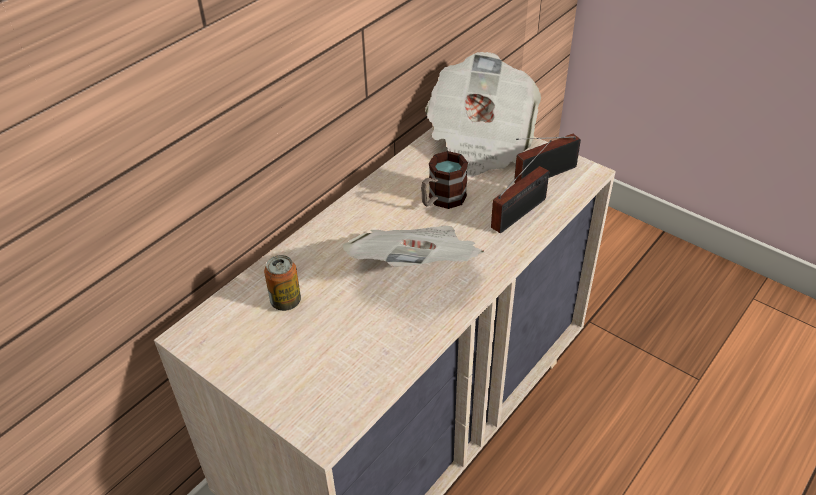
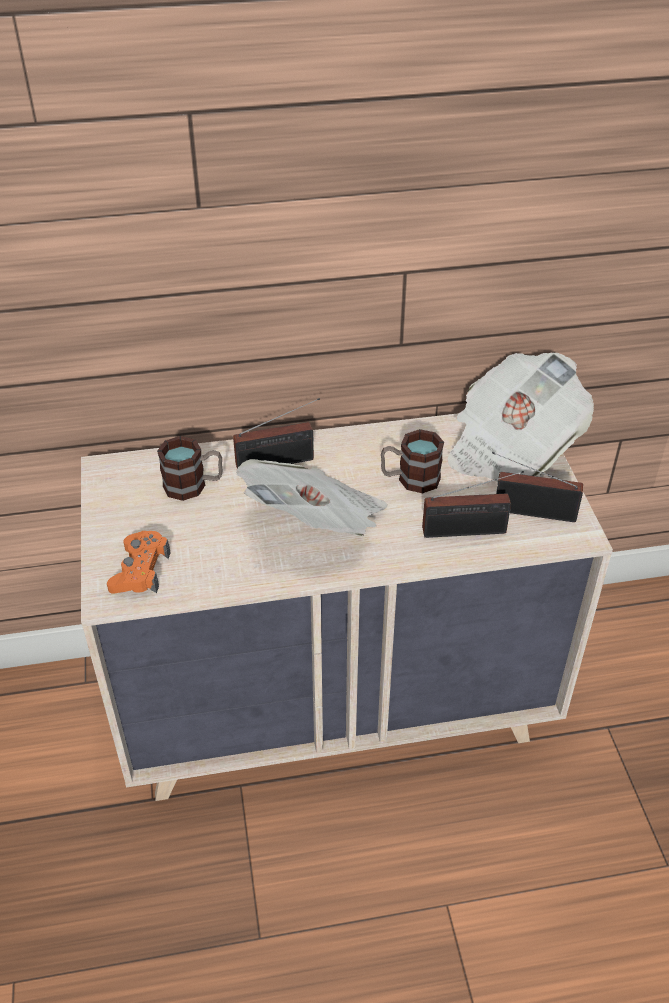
camera: 40 degrees right, 0 degrees up
(286, 301) = (193, 485): can -> mug
(325, 394) = (140, 570): none -> orange game controller
(333, 243) = (279, 462): none -> radio

